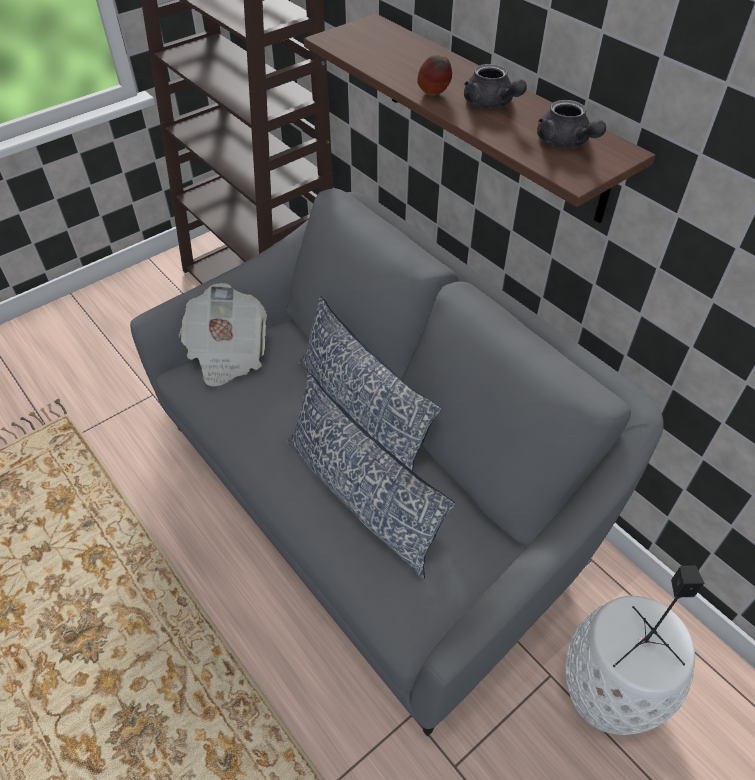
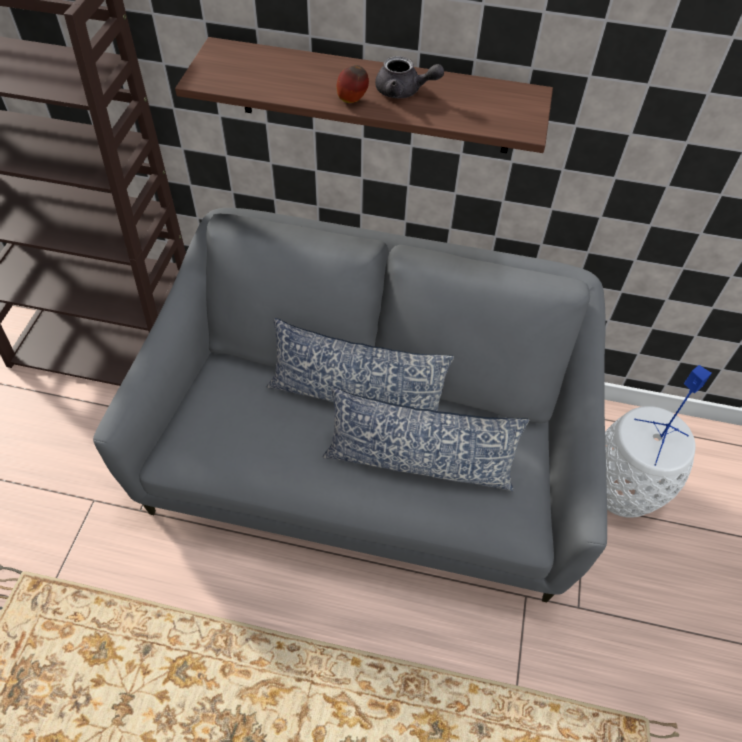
camera: 40 degrees left, 5 degrees up
(227, 353) = (196, 415): newspaper -> none
(565, 143) = (490, 103): grey teapot -> none
(644, 645) = (659, 439): black speaker -> blue speaker

